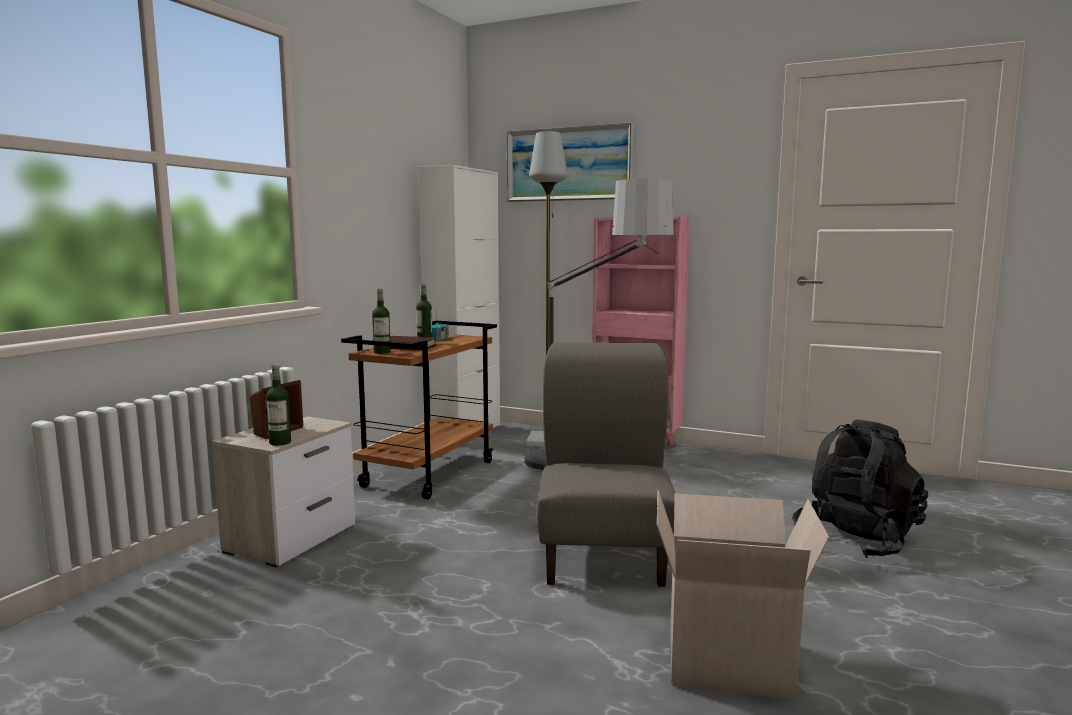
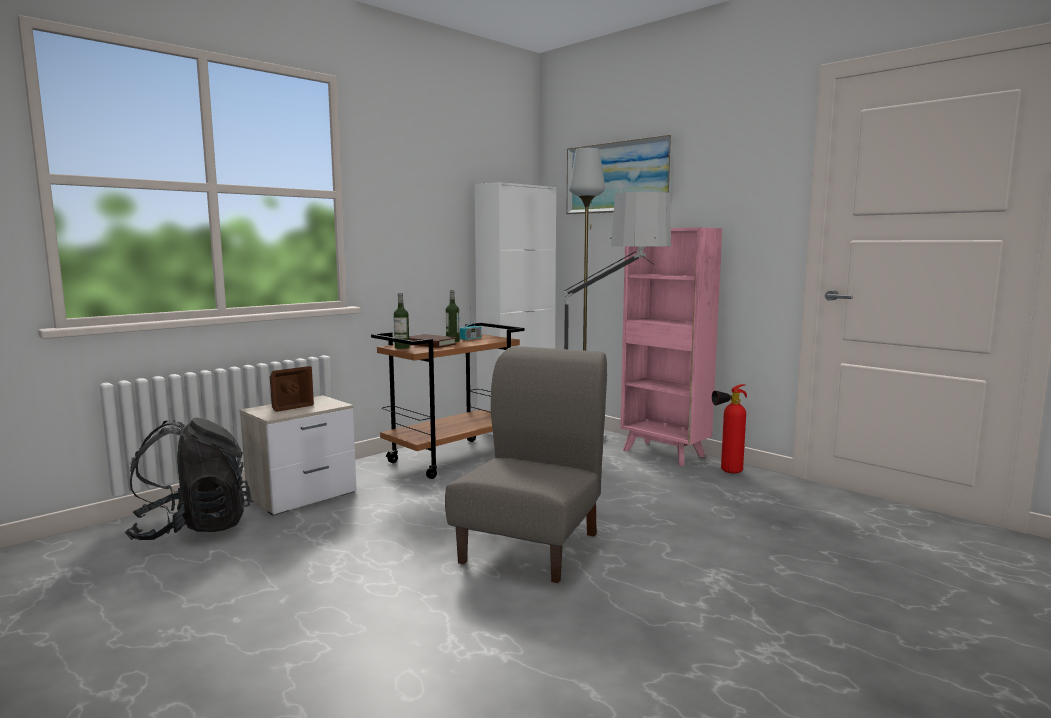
camera: 20 degrees right, 0 degrees up
(280, 442) = (281, 415): bottle -> none
(708, 456) = (726, 472): none -> fire extinguisher
(730, 659) = (550, 655): cardboard box -> none
(856, 540) = (800, 573): black backpack -> black backpack (192, 528)

